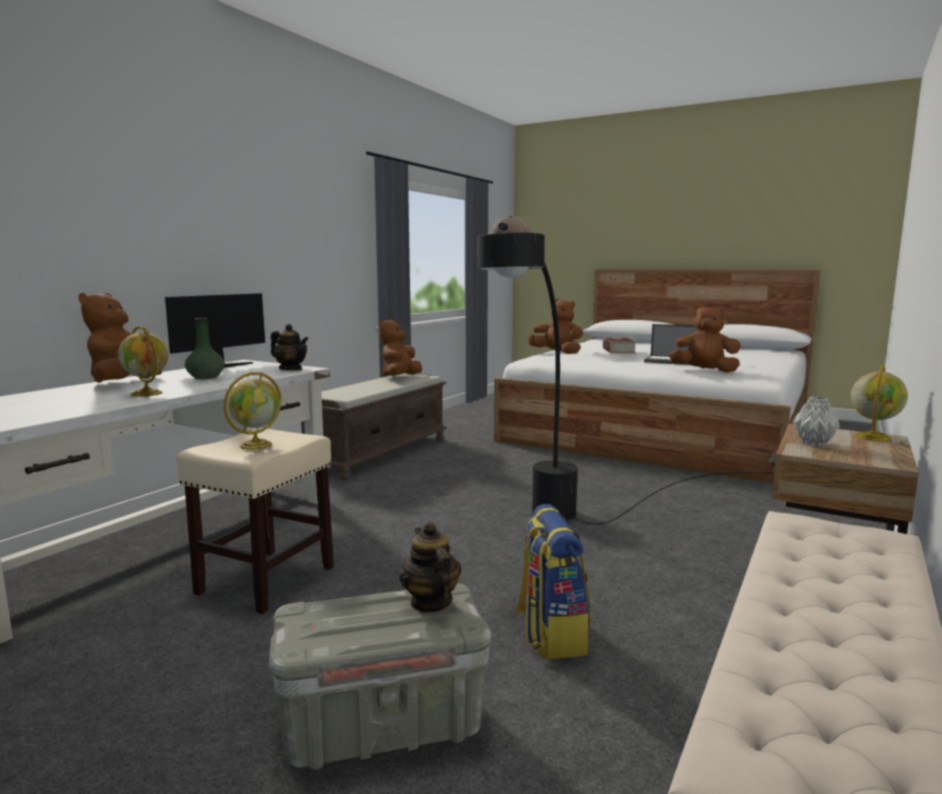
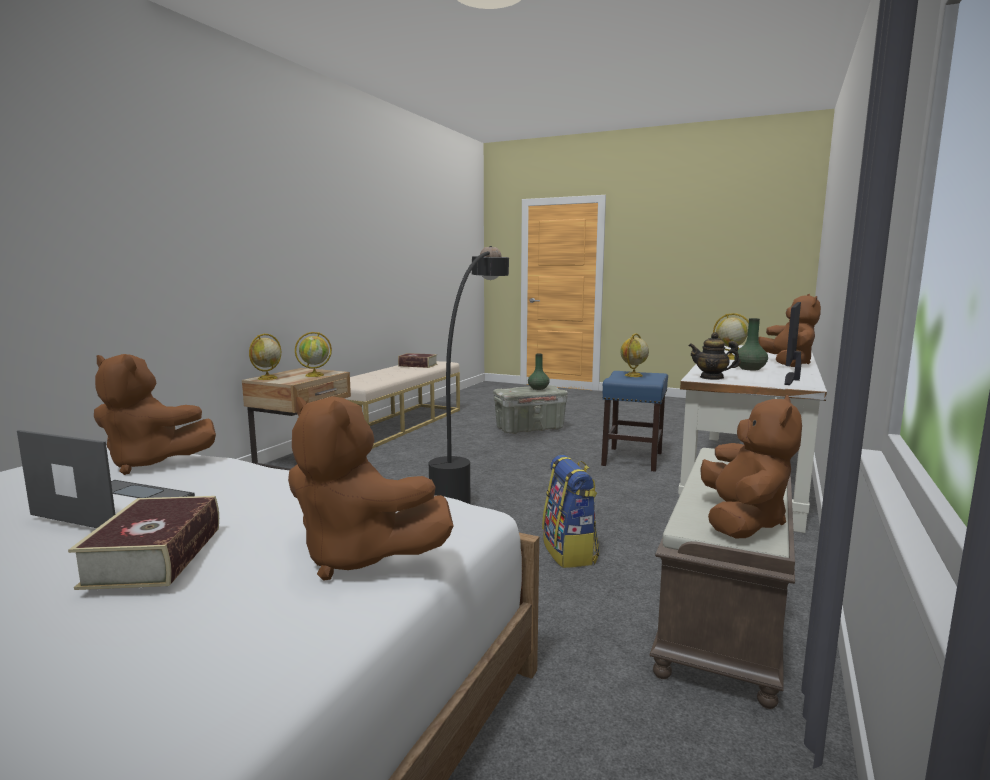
camera: 175 degrees right, 0 degrees up
(265, 580) = (632, 459): beige stool -> blue stool
(352, 620) = (538, 388): none -> green vase
(430, 602) = (515, 391): teapot -> none
(550, 634) = (468, 446): backpack -> backpack (570, 552)
(813, 443) = (315, 375): grey vase -> globe
(825, 692) = (417, 365): none -> book

